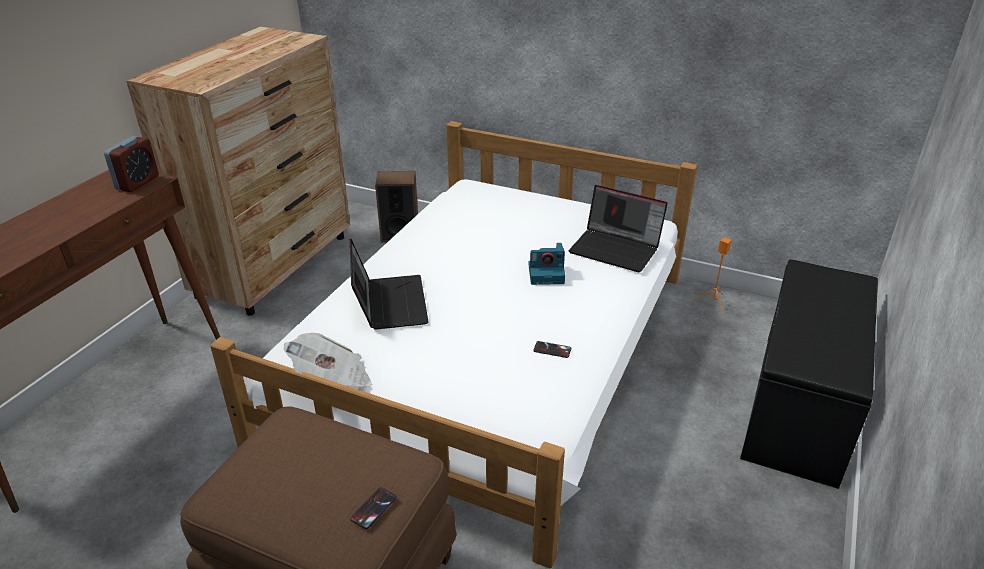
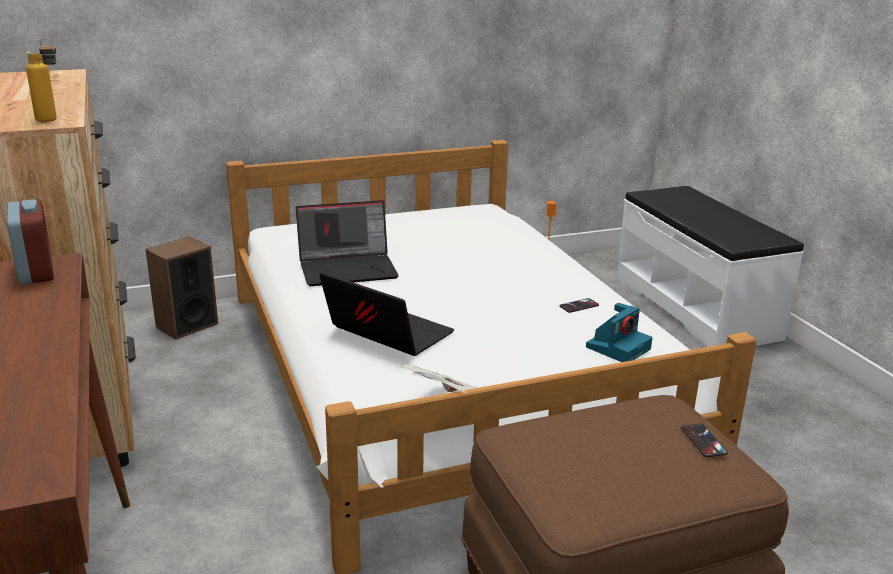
camera: 45 degrees left, 10 degrees down
(199, 84) = (52, 121): none -> bottle
(547, 273) = (476, 263): camera -> camera (618, 347)
(616, 249) = (495, 230): laptop -> laptop (349, 268)
(800, 406) = (695, 307): black bench -> white bench

